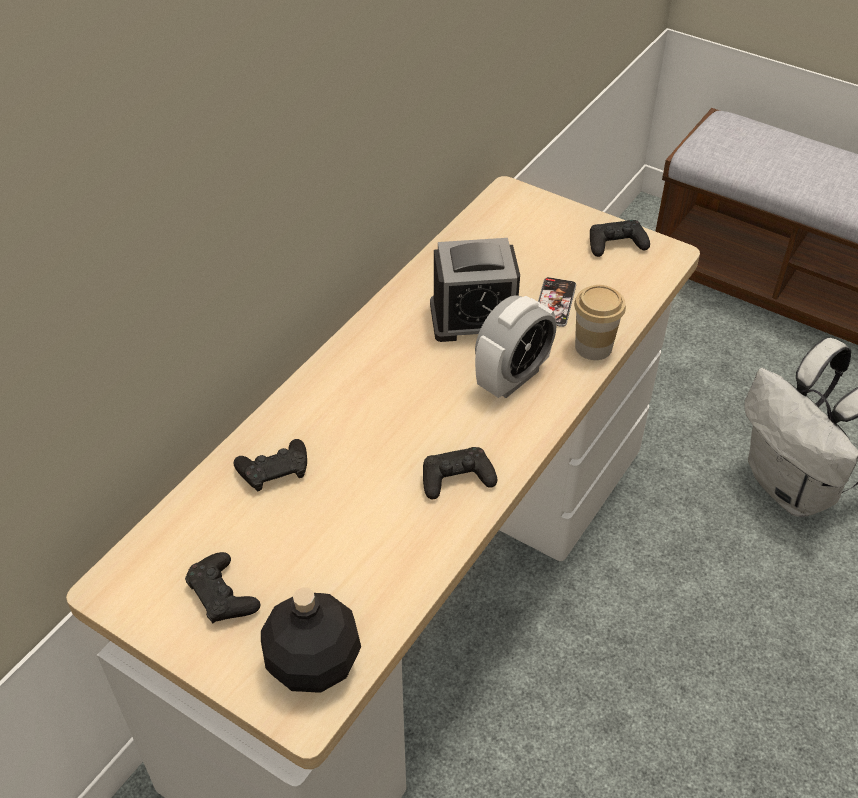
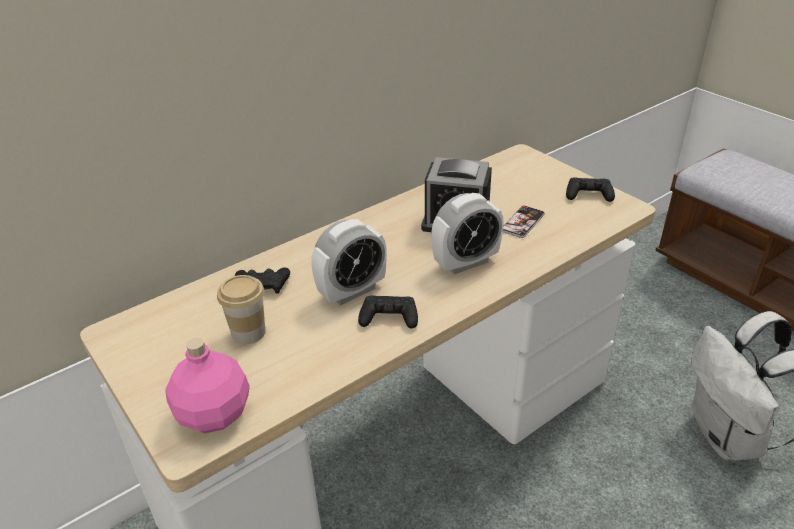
camera: 20 degrees right, 10 degrees down
(222, 595) = (179, 354): black game controller -> none
(313, 661) = (214, 413): black bottle -> pink bottle
(393, 452) = (352, 291): none -> alarm clock
(593, 347) = (539, 255): cup -> cup (248, 332)

